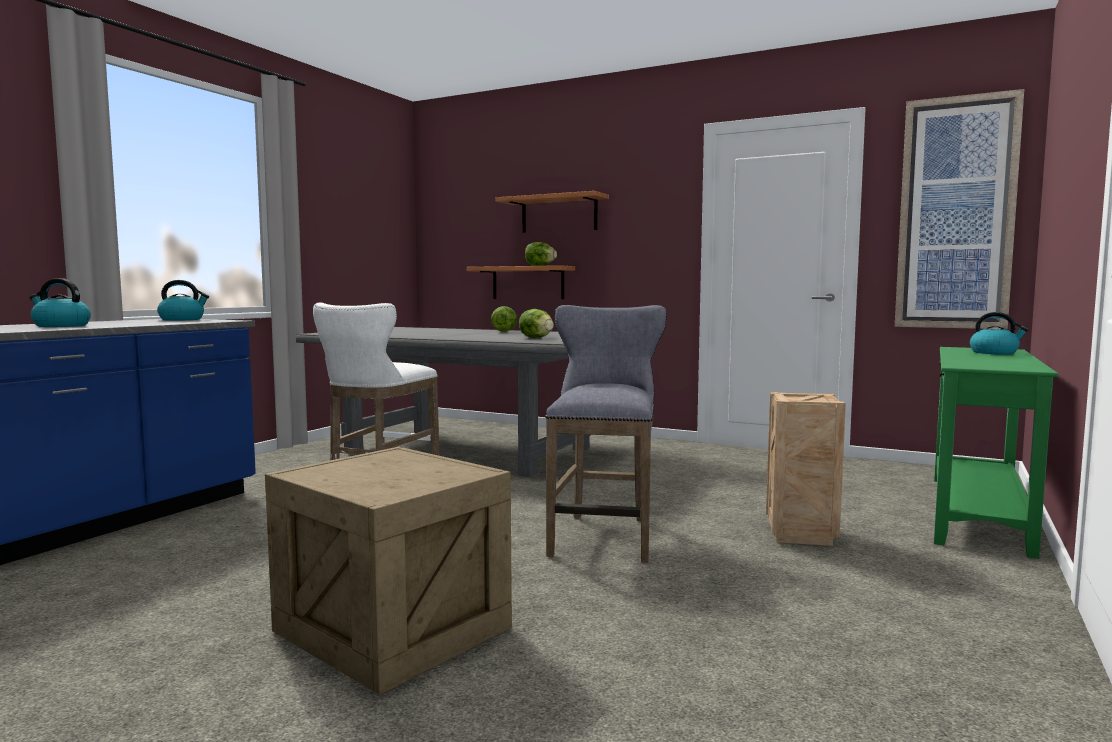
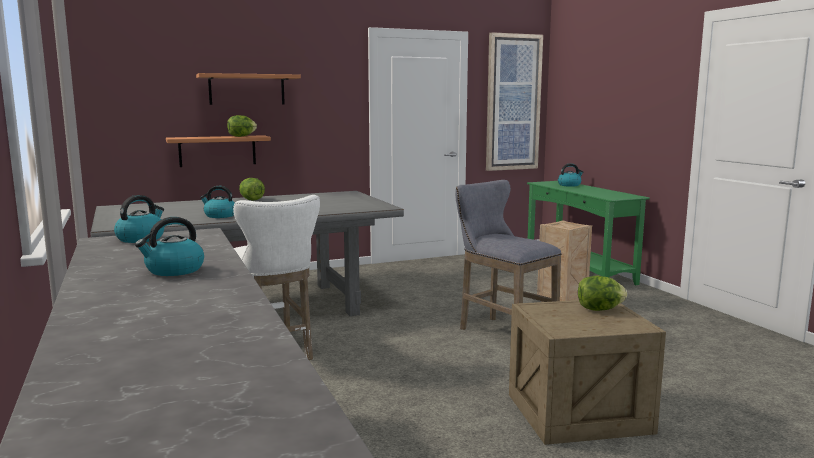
camera: 50 degrees left, 5 degrees up
(412, 335) = (219, 216): none -> kettle
(536, 338) = (336, 205): lettuce -> lettuce (599, 309)

